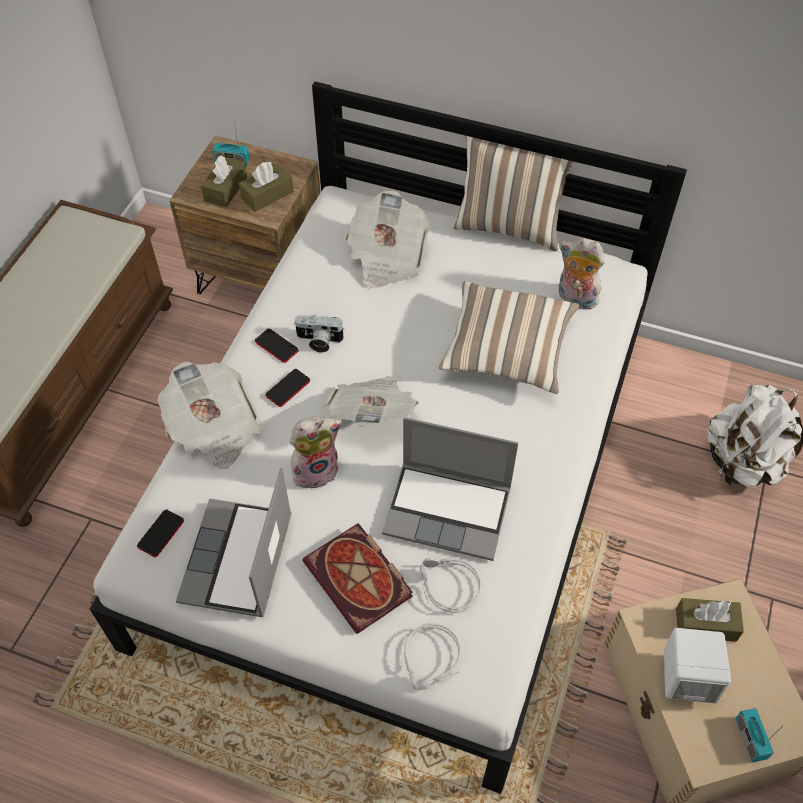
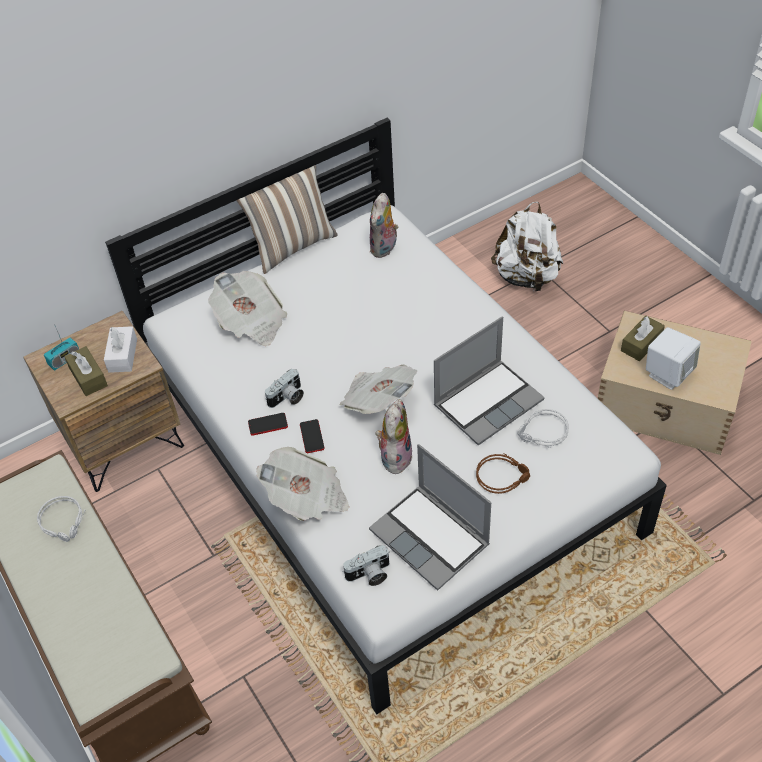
camera: 50 degrees left, 5 degrees down
(161, 533) = (369, 575): phone -> camera
(267, 195) = (123, 355): brown tissue box -> white tissue box
(361, 580) = (502, 476): book -> brown headphones
(431, 661) = (588, 470): grey headphones -> grey headphones (64, 522)
(507, 351) = (394, 304): pillow -> none
(575, 298) = (384, 249): plush toy -> plush toy turned 45 degrees counterclockwise
(750, 739) = (723, 369): radio -> none

